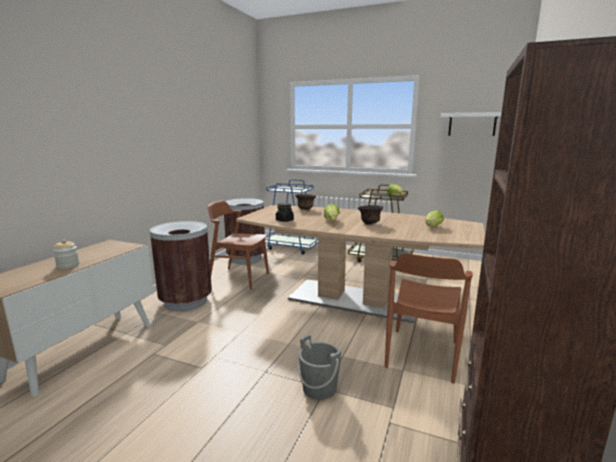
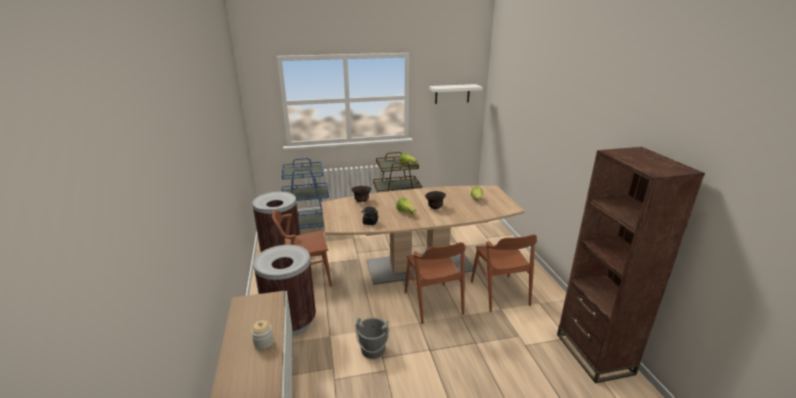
camera: 35 degrees left, 10 degrees up
(319, 388) = (472, 344): grey bucket -> grey bucket (373, 349)
(326, 333) = (433, 303): none -> brown chair

